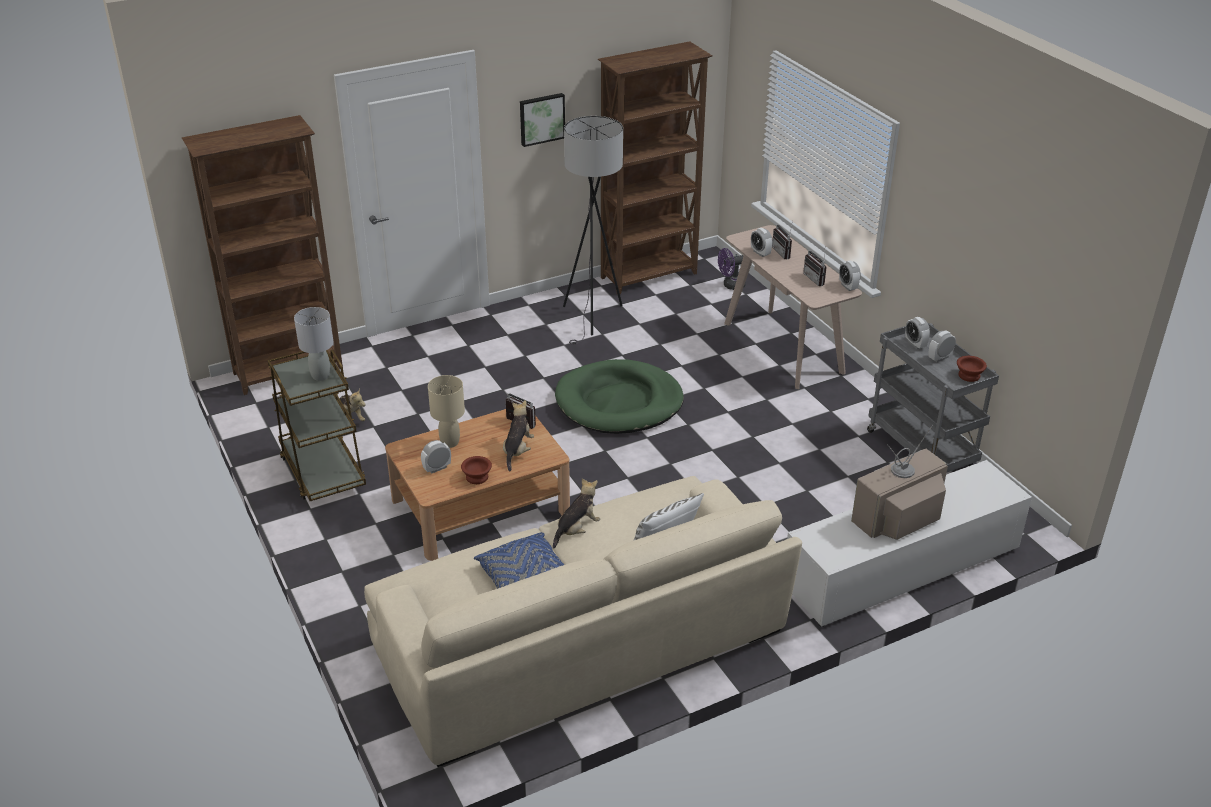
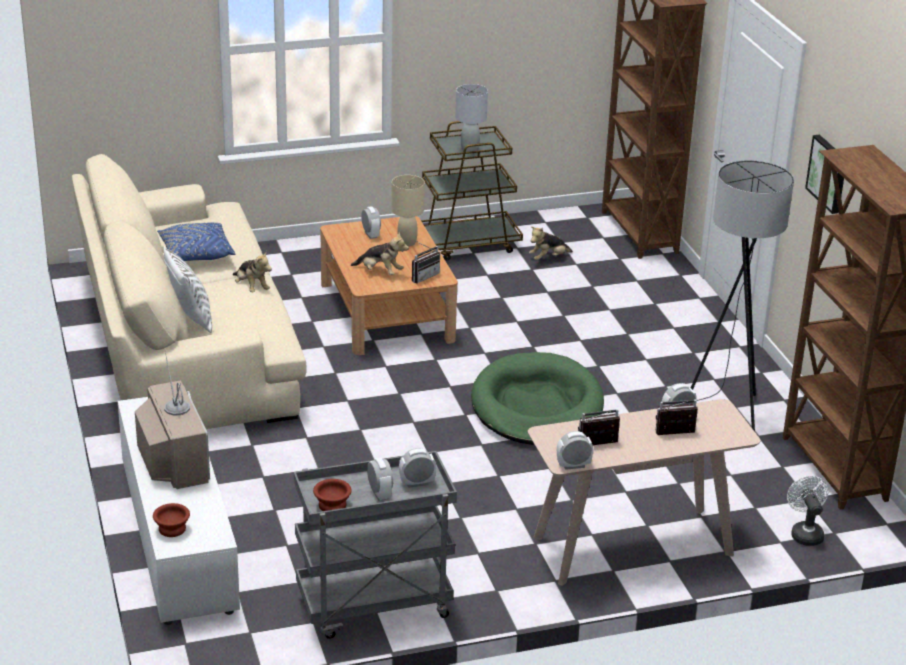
camera: 100 degrees right, 5 degrees down
(477, 477) = (349, 251): brown bowl -> brown bowl (173, 529)
(730, 285) = (805, 533): purple fan -> white fan

